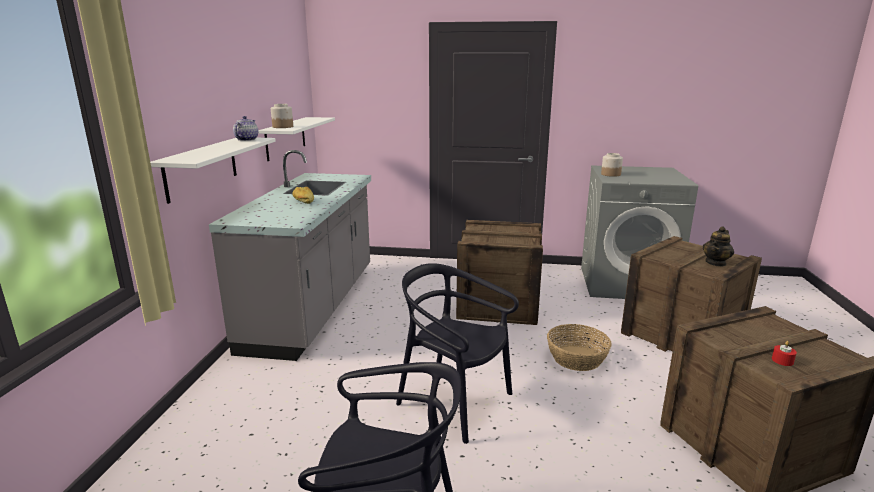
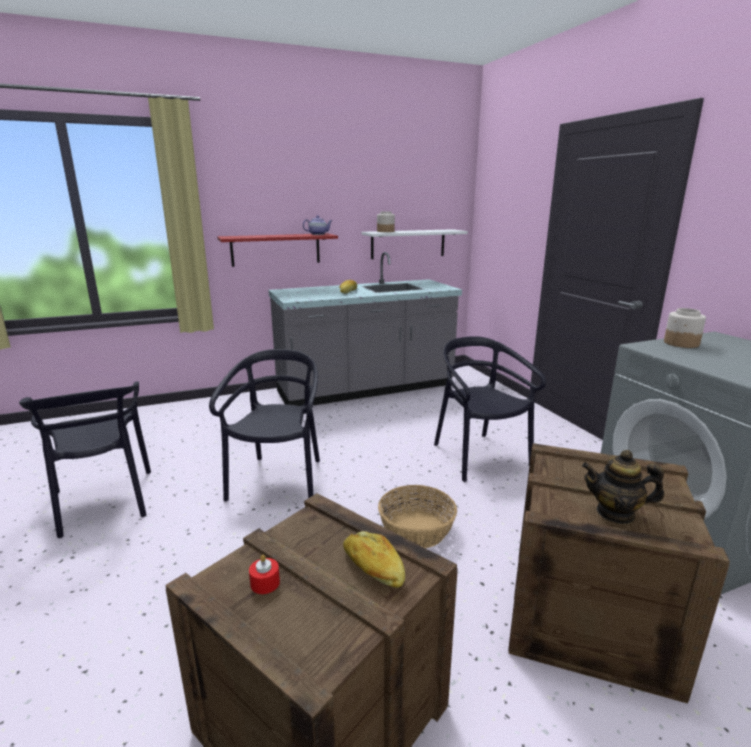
camera: 60 degrees right, 0 degrees up
(202, 168) = (276, 249): white shelf -> red shelf
(498, 304) = (479, 457): crate -> black chair
(766, 328) = (373, 568): none -> bread

